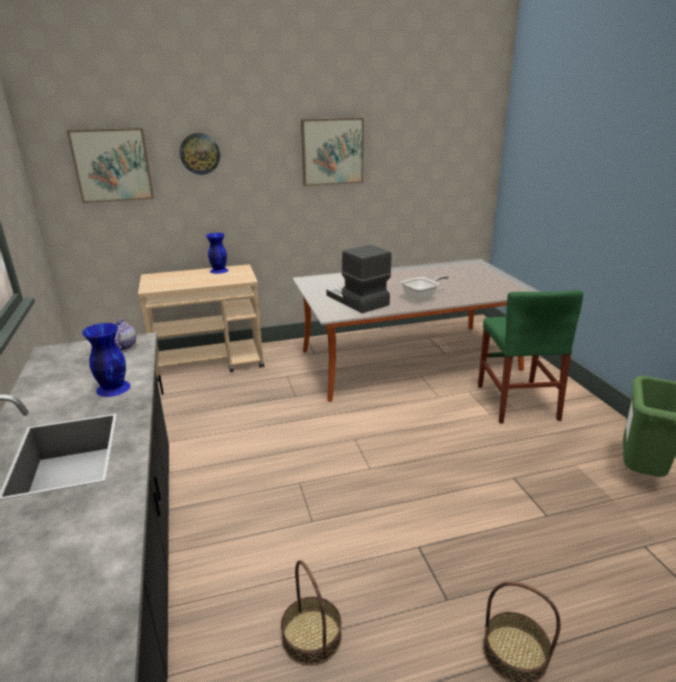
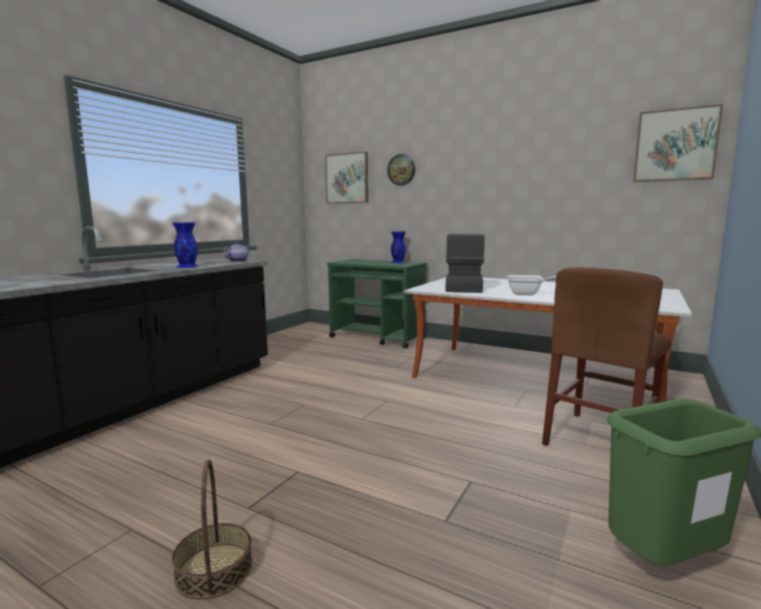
camera: 45 degrees right, 15 degrees down
(210, 363) = (378, 338): beige cart -> green cart
(311, 636) = (153, 468): basket -> none
(332, 151) = (509, 166): picture -> picture (675, 145)
(516, 402) = (600, 440): green chair -> brown chair

